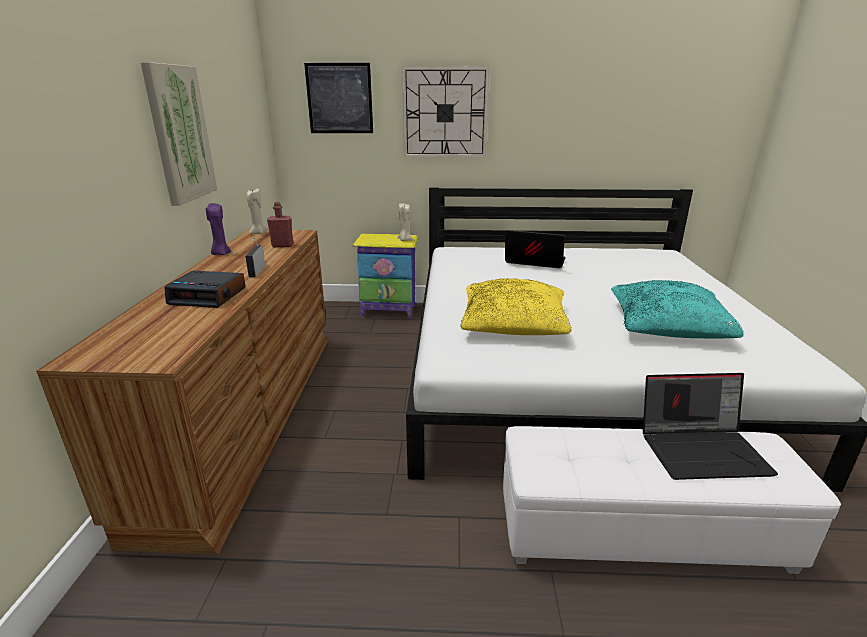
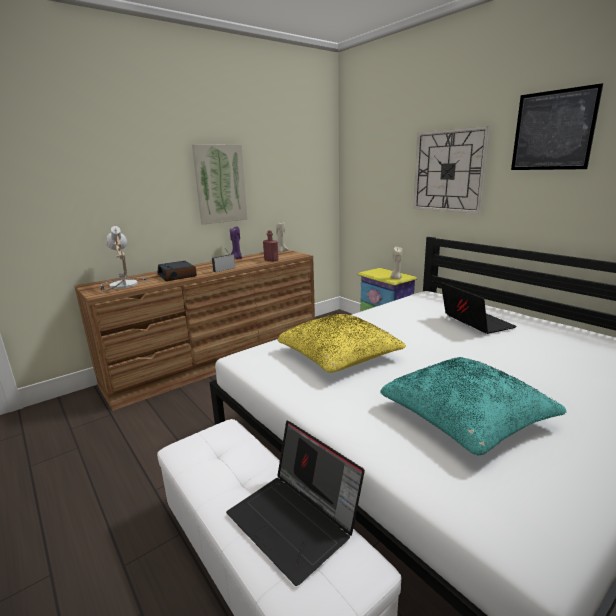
camera: 50 degrees right, 5 degrees down
(150, 336) = (120, 285): none -> table lamp
(339, 98) = (377, 161): picture -> picture (553, 130)

